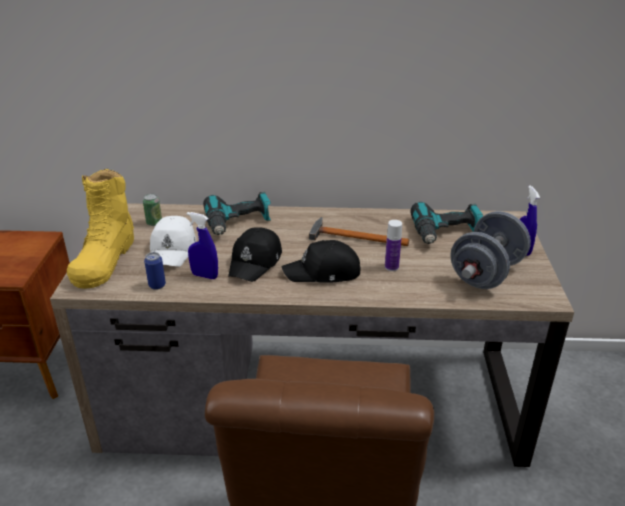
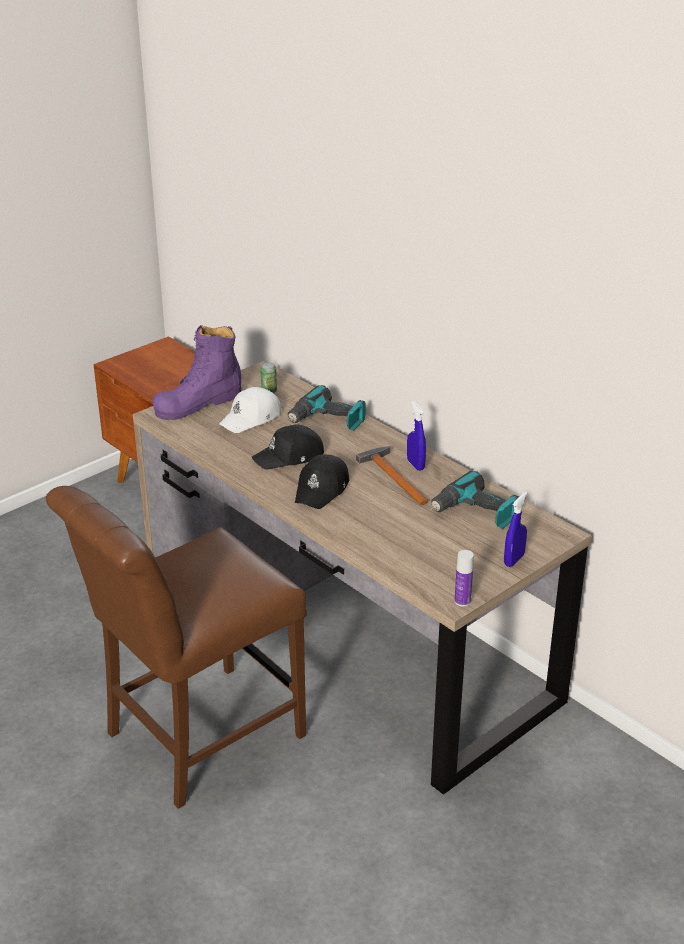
camera: 45 degrees right, 0 degrees up
(105, 259) = (199, 403): yellow boot -> purple boot
(157, 285) = (203, 439): can -> none
(204, 276) = (241, 448): blue spray bottle -> blue spray bottle (415, 465)
(323, 272) = (322, 489): black cap -> black cap turned 105 degrees counterclockwise
(391, 267) = (379, 513): bottle -> bottle (462, 601)
(486, 273) = (443, 558): grey dumbbell -> none

